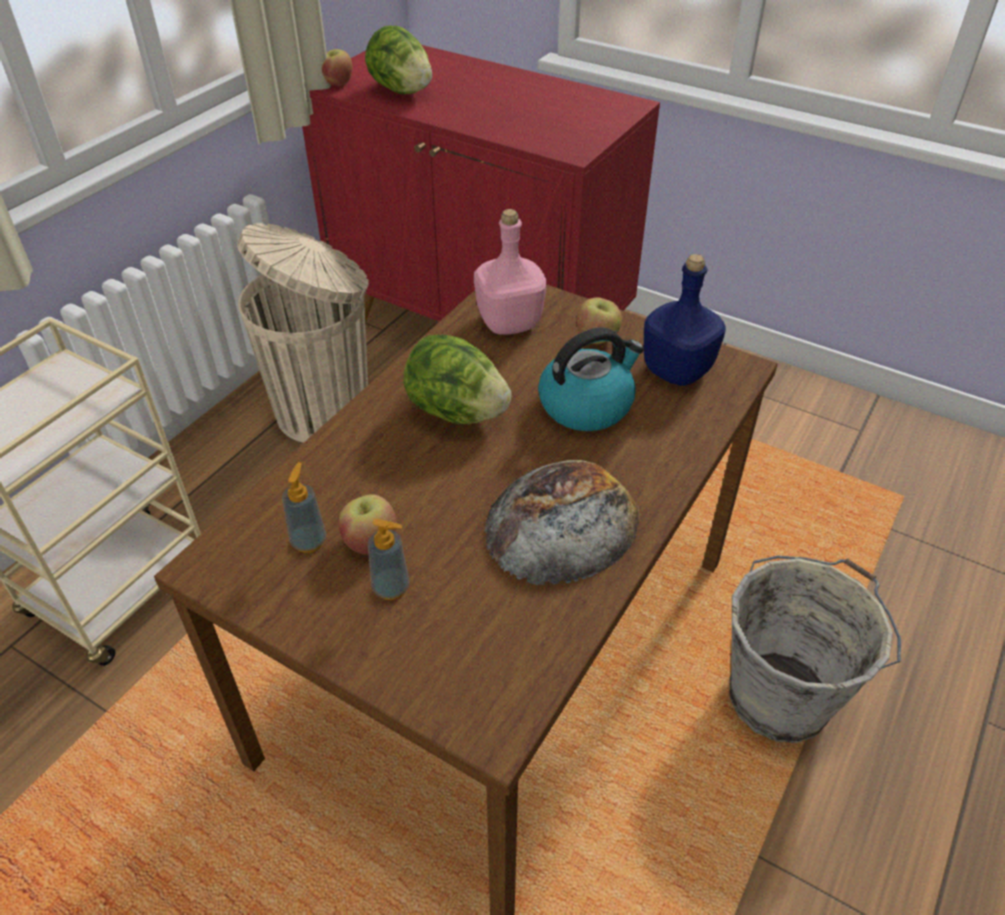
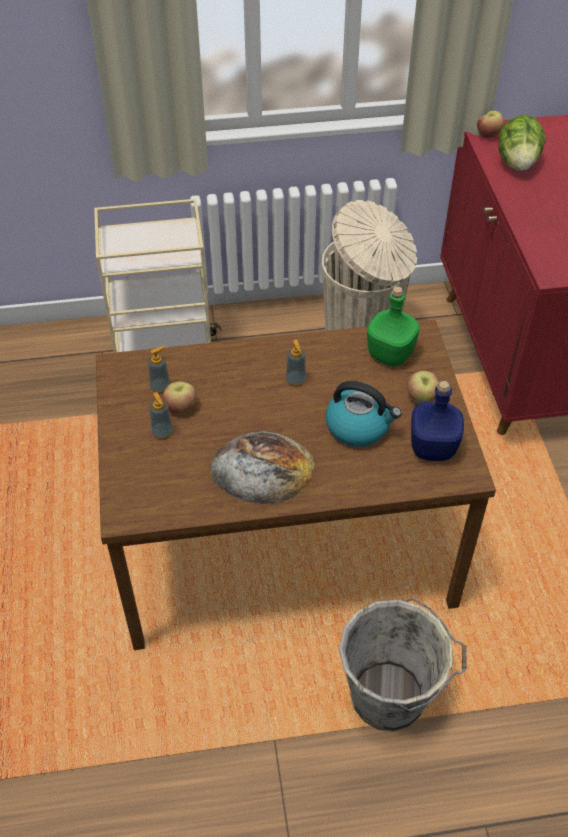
camera: 50 degrees right, 5 degrees up
(456, 412) = (295, 380): lettuce -> soap dispenser
(508, 322) = (390, 354): pink bottle -> green bottle

